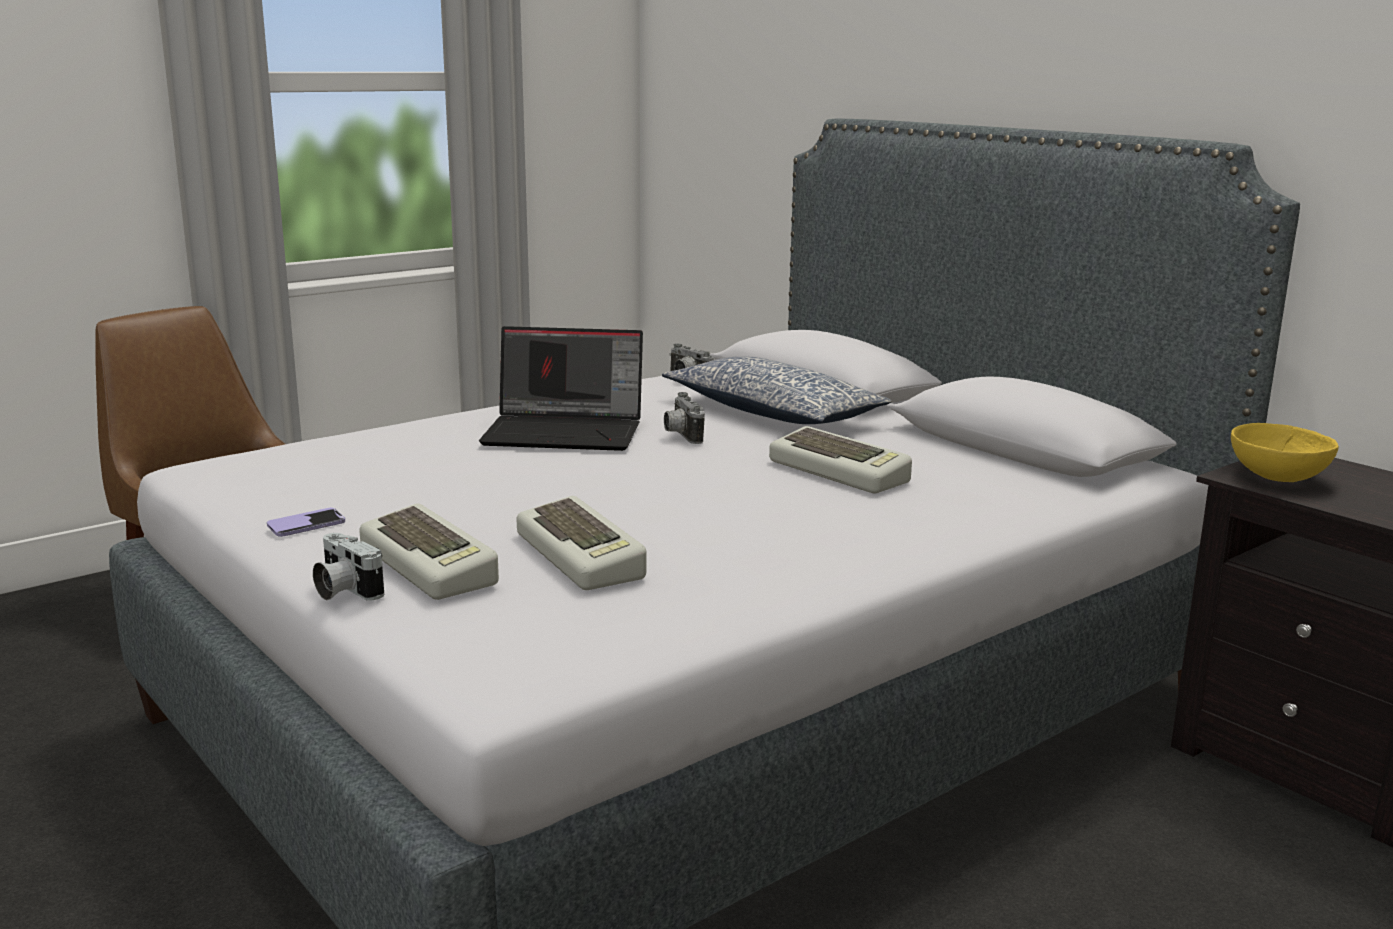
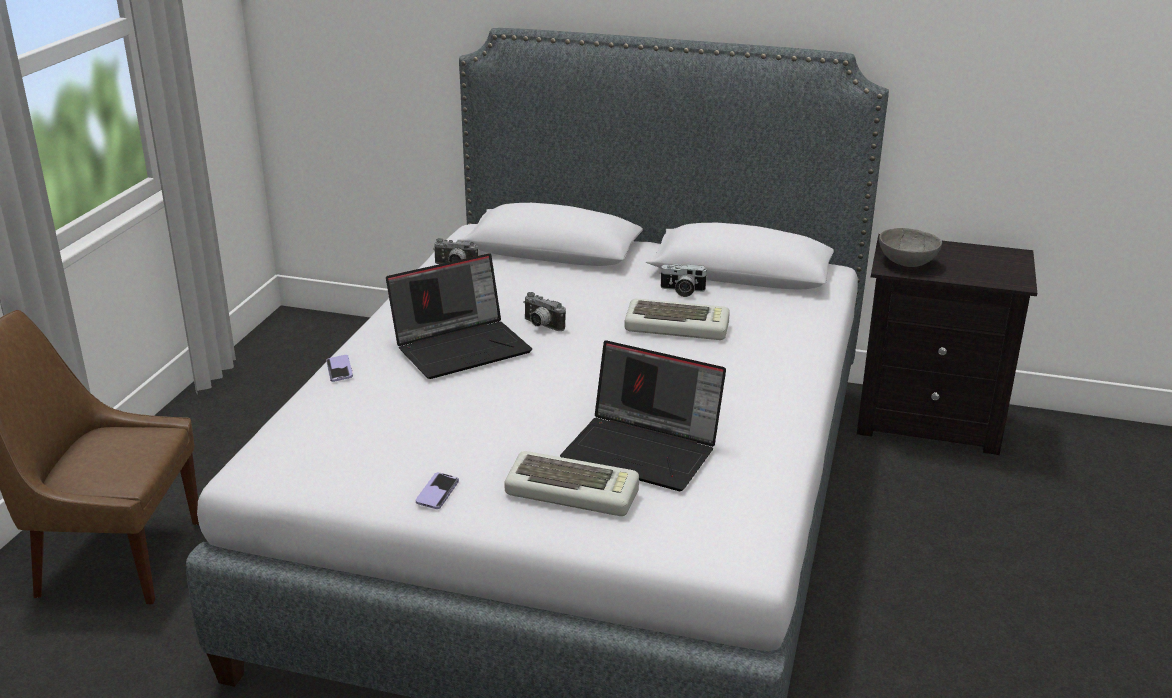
camera: 35 degrees left, 10 degrees up
(343, 590) = (556, 532): camera -> camera (682, 291)
(421, 422) = (339, 369): none -> phone
(584, 556) = (644, 450): keyboard -> laptop
(772, 413) = (562, 284): pillow -> none
(1276, 477) = (906, 263): yellow bowl -> grey bowl

